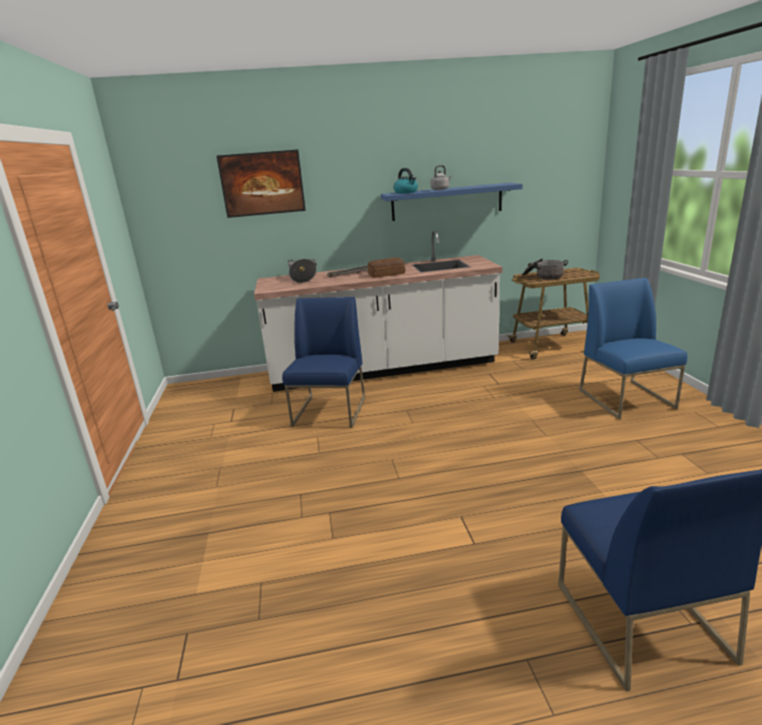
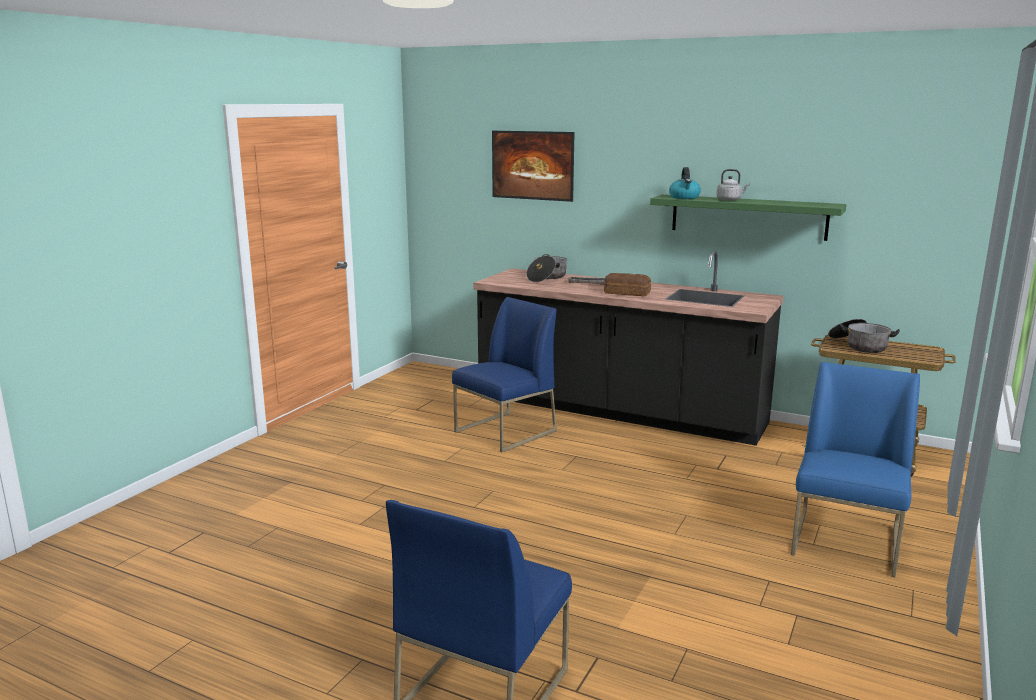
camera: 35 degrees right, 5 degrees down
(383, 369) = (618, 411): white counter -> black counter
(447, 202) = (748, 217): blue shelf -> green shelf

